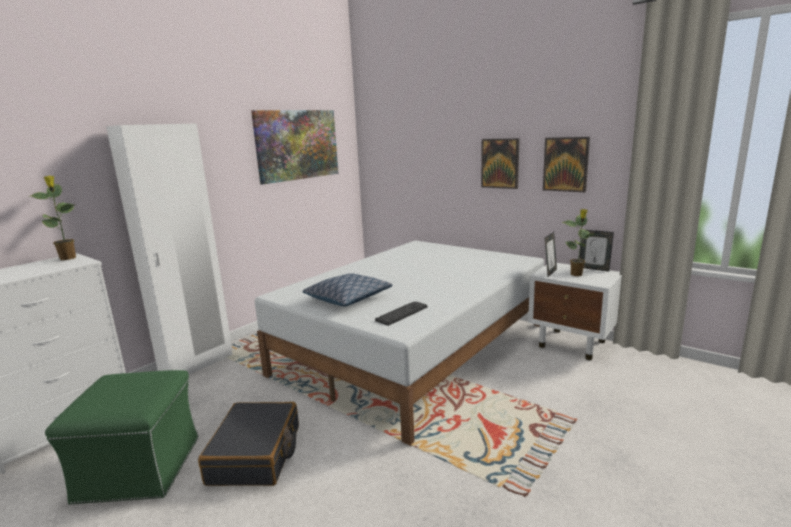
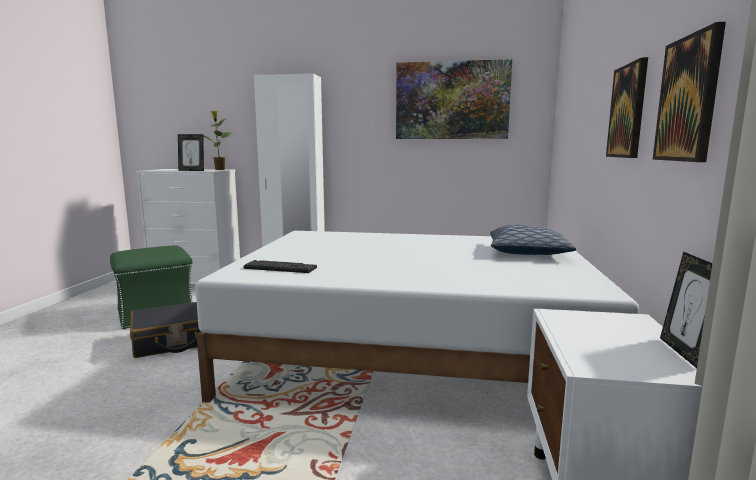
camera: 60 degrees right, 5 degrees down
(348, 298) = (310, 248): pillow -> pillow (528, 252)
(549, 273) = (573, 319): picture frame -> picture frame (192, 170)
(577, 274) = (606, 340): potted plant -> none

